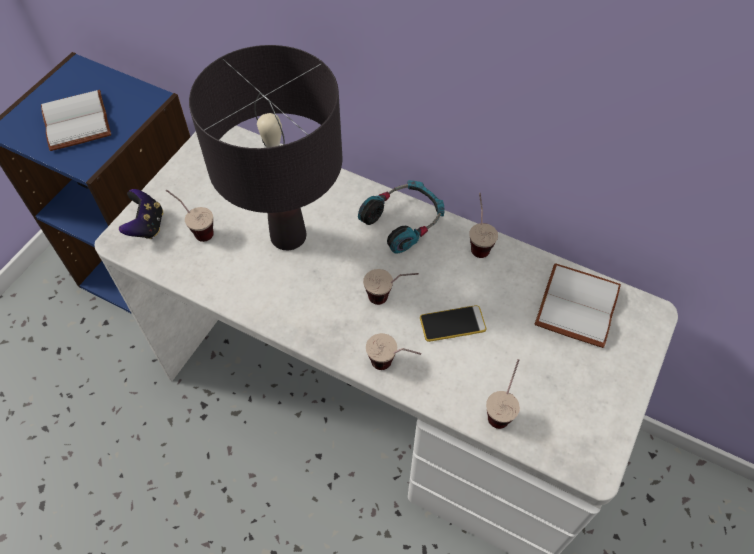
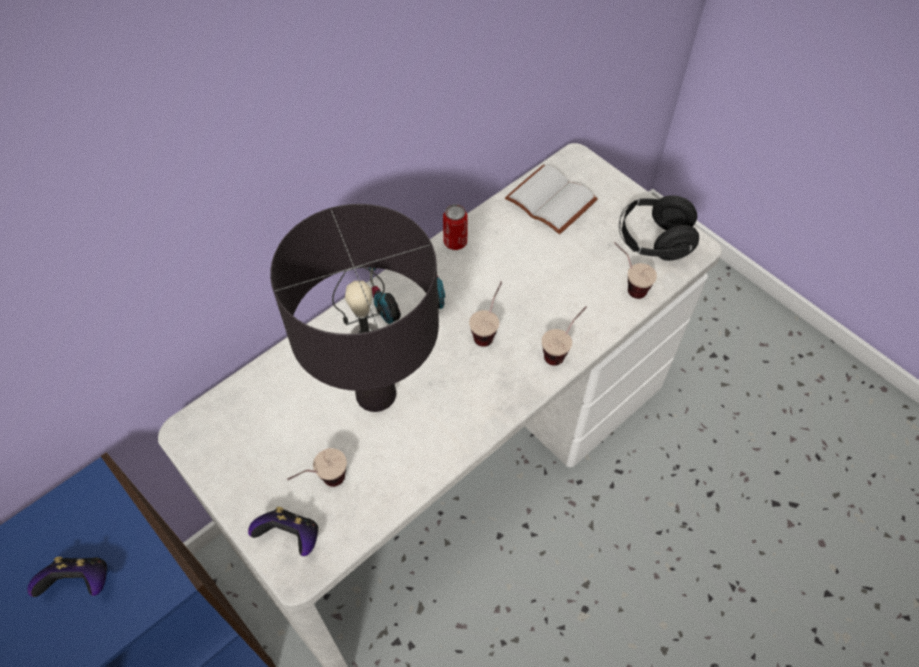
camera: 70 degrees left, 0 degrees up
(79, 122) = (81, 583): white book -> game controller
(452, 324) = (535, 291): phone -> none
(478, 241) = (455, 242): cup -> can
(577, 420) = (653, 241): none -> black headphones

